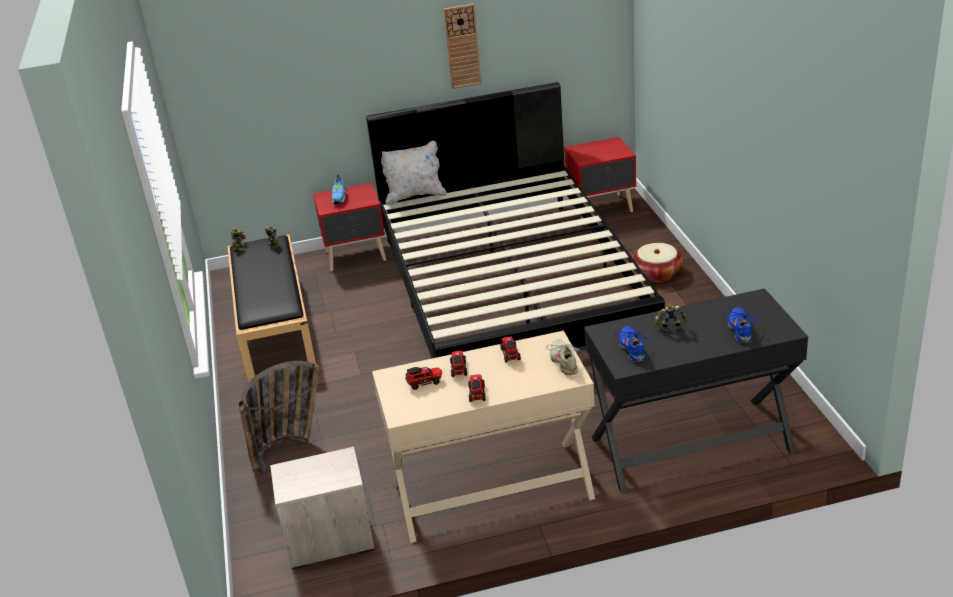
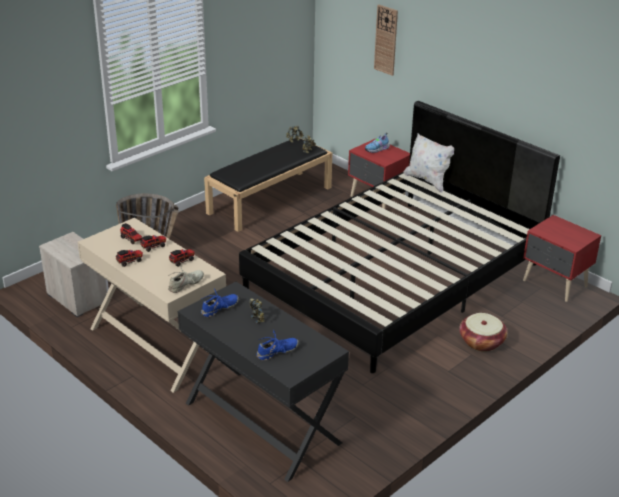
camera: 55 degrees right, 0 degrees up
(462, 46) = (498, 84): wall clock -> wall clock (386, 40)

